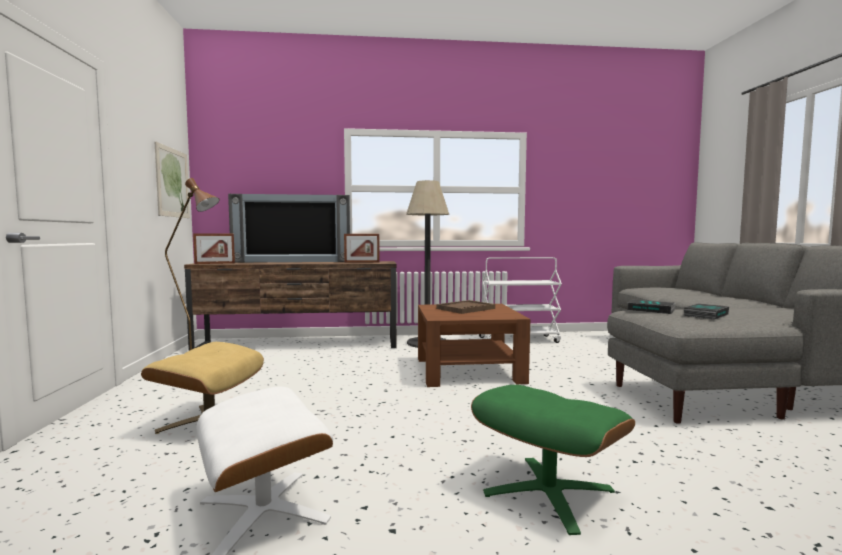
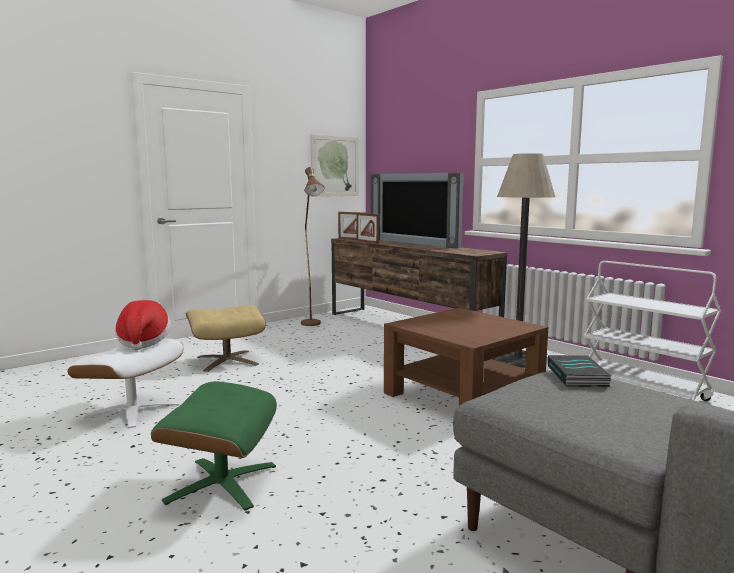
camera: 55 degrees right, 5 degrees up
(259, 400) = (143, 342): none -> hat
(362, 262) = (460, 250): picture frame -> picture frame (367, 242)
(465, 308) = (474, 322): brown tray -> none
(705, 315) = (606, 404): book -> none

